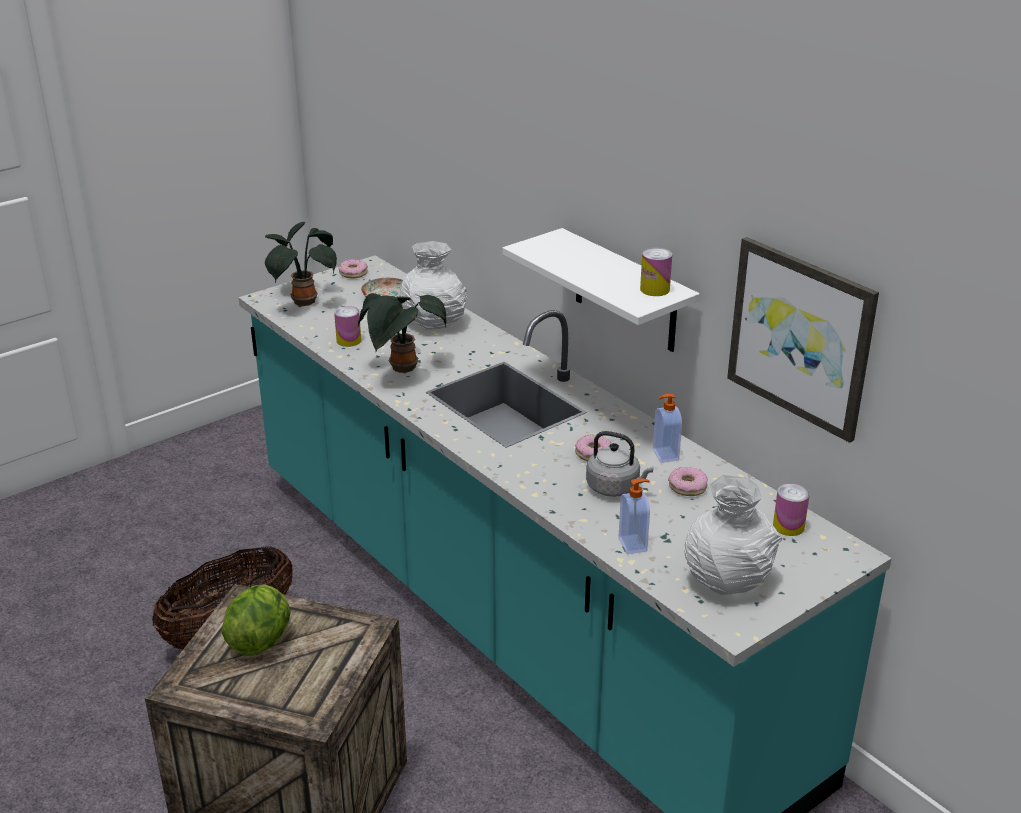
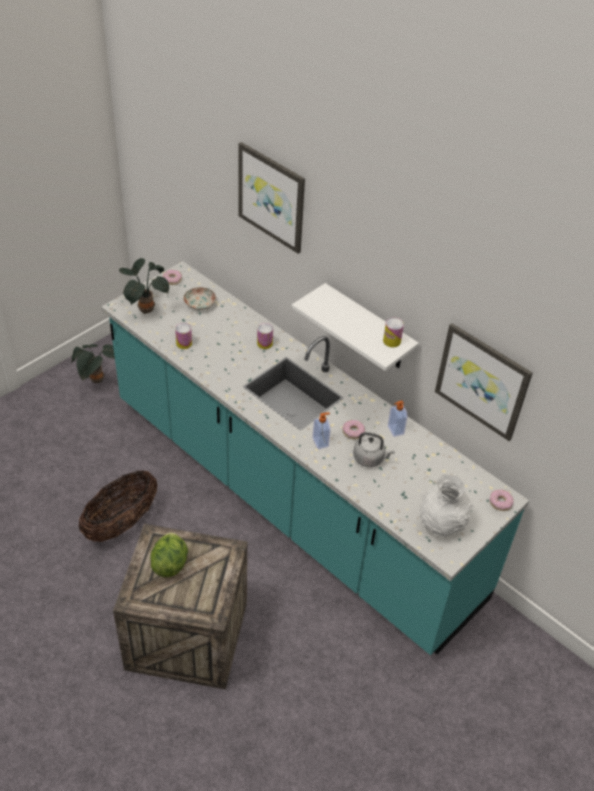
camera: 10 degrees left, 15 degrees up
(402, 369) = (224, 368): potted plant -> potted plant (96, 380)
(435, 323) = (235, 324): white vase -> none
(486, 101) = (272, 197): none -> picture
(633, 544) = (386, 501): soap dispenser -> soap dispenser (321, 442)
(687, 487) = (411, 455): donut -> donut (500, 502)
(788, 526) = (471, 481): can -> can (264, 343)

